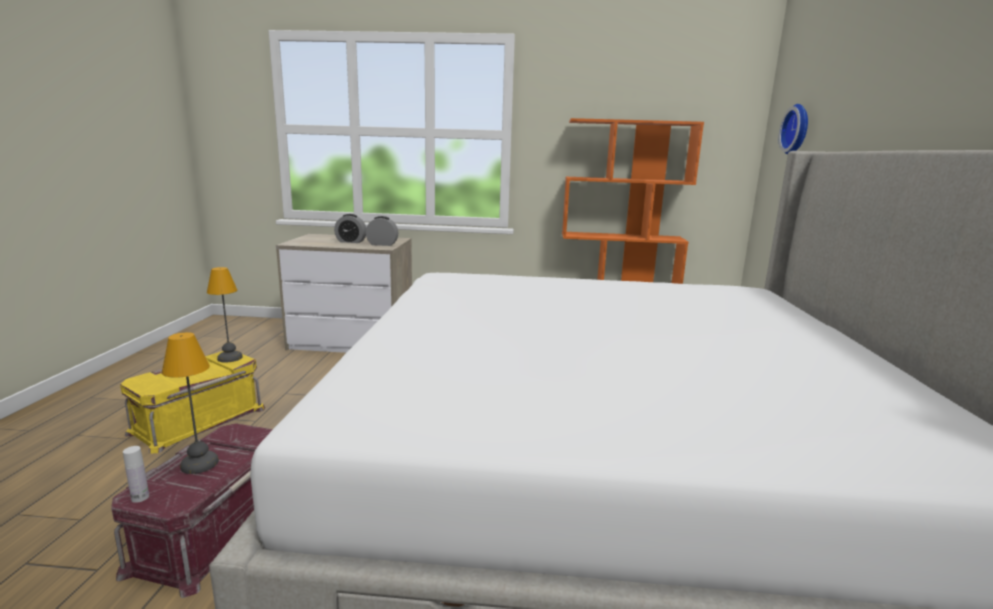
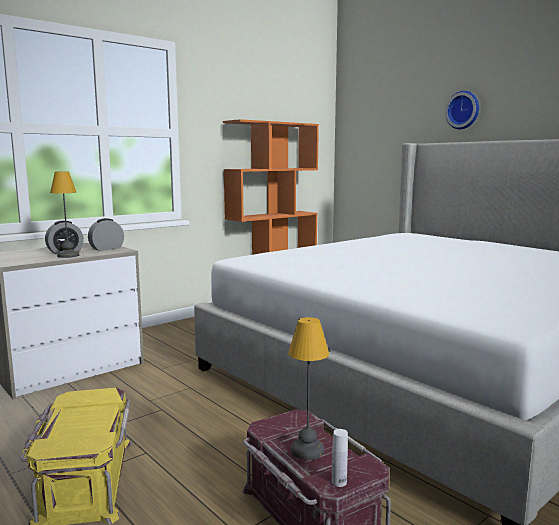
camera: 45 degrees left, 5 degrees down
(230, 357) = (88, 395): table lamp -> table lamp (68, 255)
(797, 129) = (375, 130): wall clock -> wall clock (463, 110)

